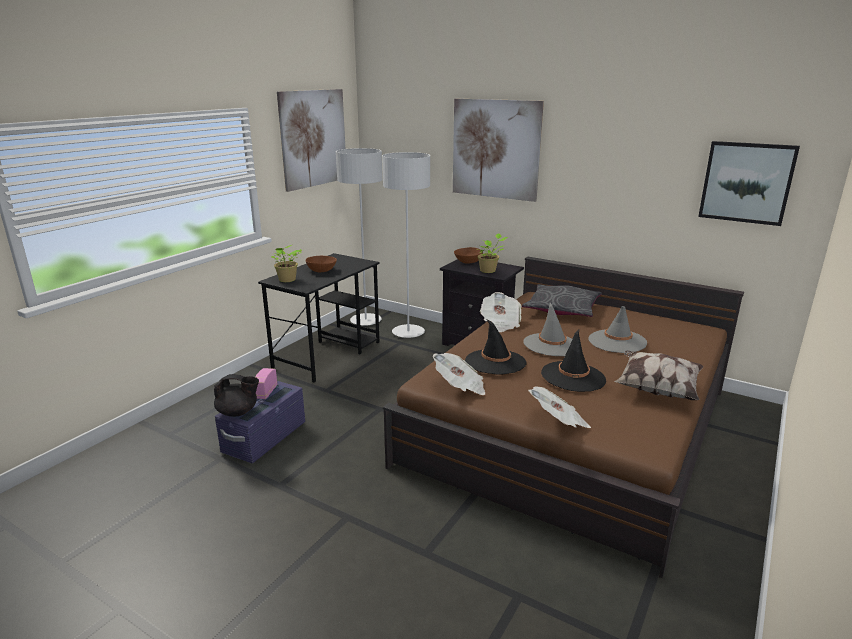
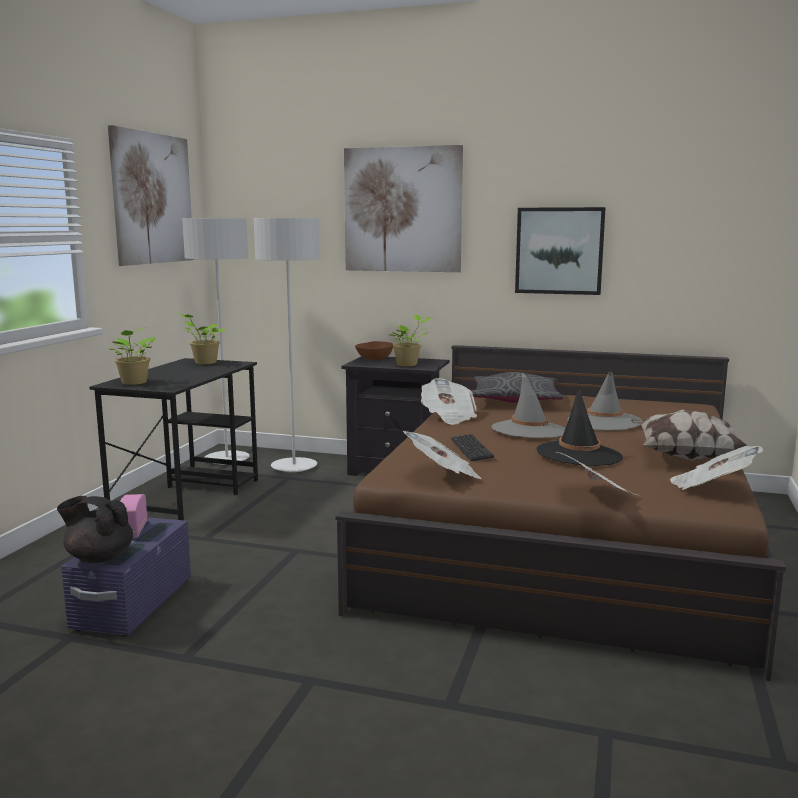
camera: 15 degrees left, 10 degrees down
(238, 412) = (99, 557): black teapot -> black teapot turned 150 degrees counterclockwise
(321, 270) = (179, 372): brown bowl -> none
(343, 260) = (203, 362): none -> potted plant
(495, 362) = (471, 449): black hat -> keyboard
(653, 427) = (711, 488): none -> newspaper
(746, 182) = (715, 226): picture -> picture (559, 251)

